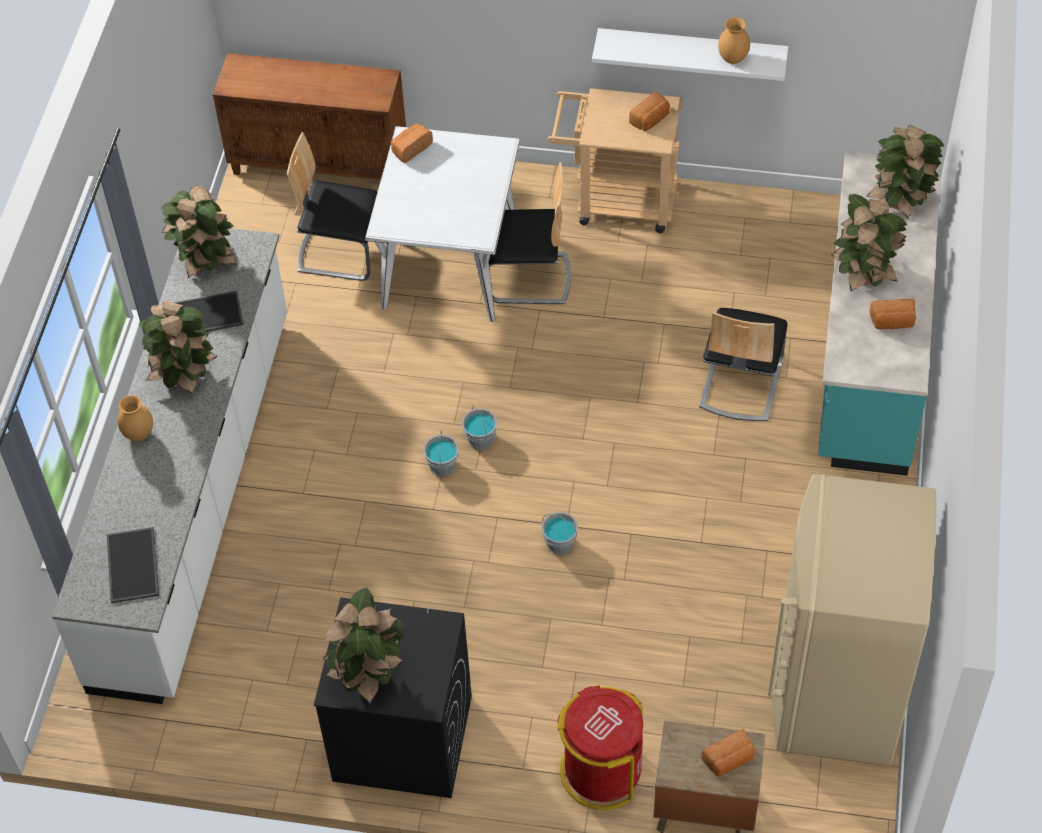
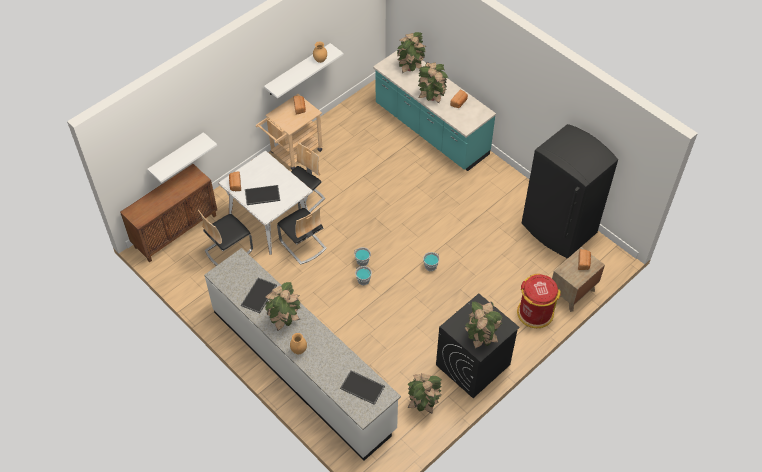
camera: 55 degrees left, 0 degrees up
(205, 263) = (232, 280): potted plant -> potted plant (423, 404)
(369, 33) = (177, 156): none -> white shelf
(420, 195) = (262, 195): none -> tray
(740, 384) = (410, 172): chair -> chair (303, 245)
(835, 695) = (558, 229): beige fridge -> black fridge

